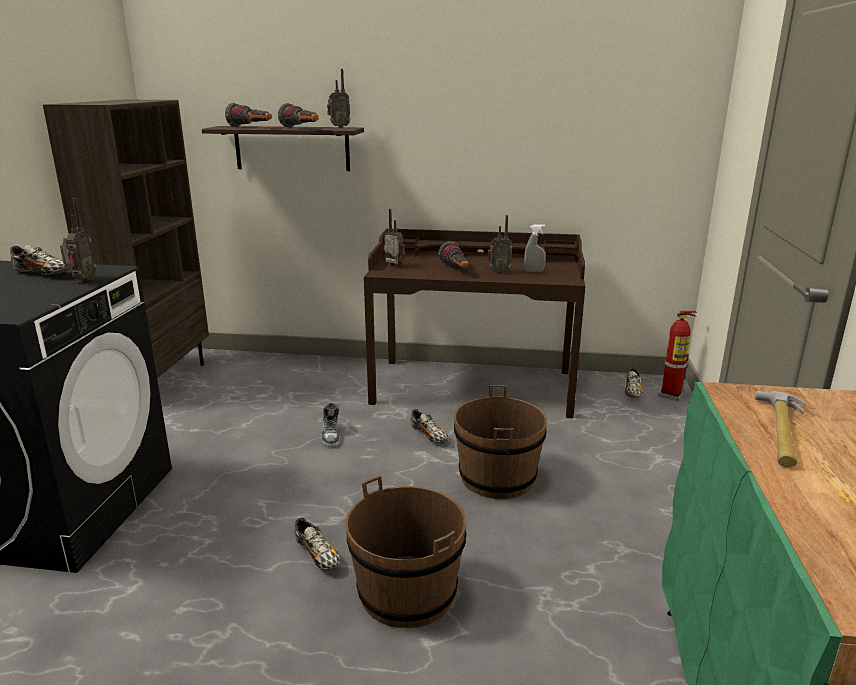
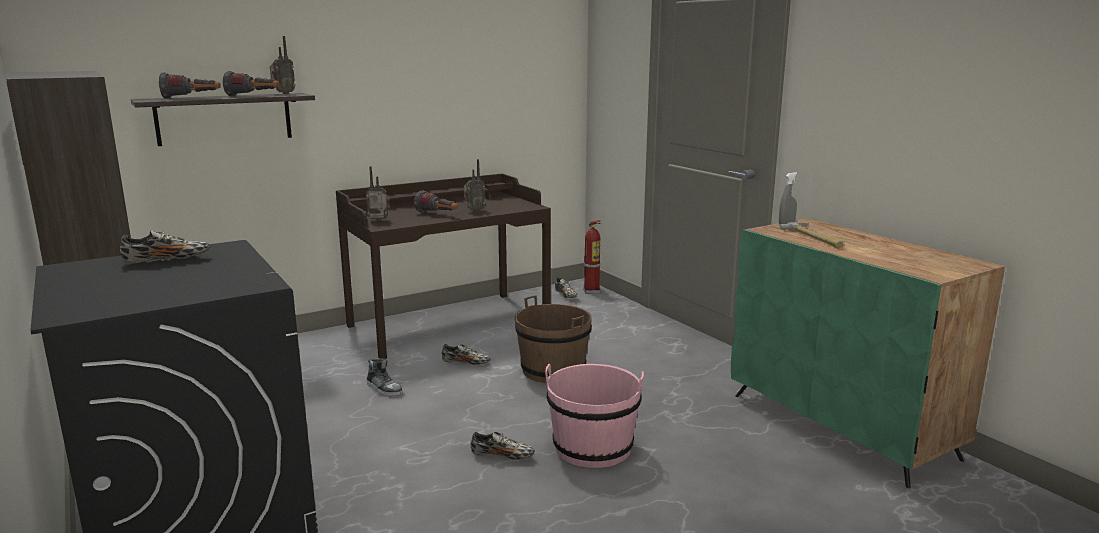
camera: 40 degrees left, 5 degrees down
(82, 280) = (231, 256): radio -> none
(407, 593) = (592, 448): brown bucket -> pink bucket
(534, 271) = (497, 205): grey spray bottle -> grey spray bottle (786, 224)

